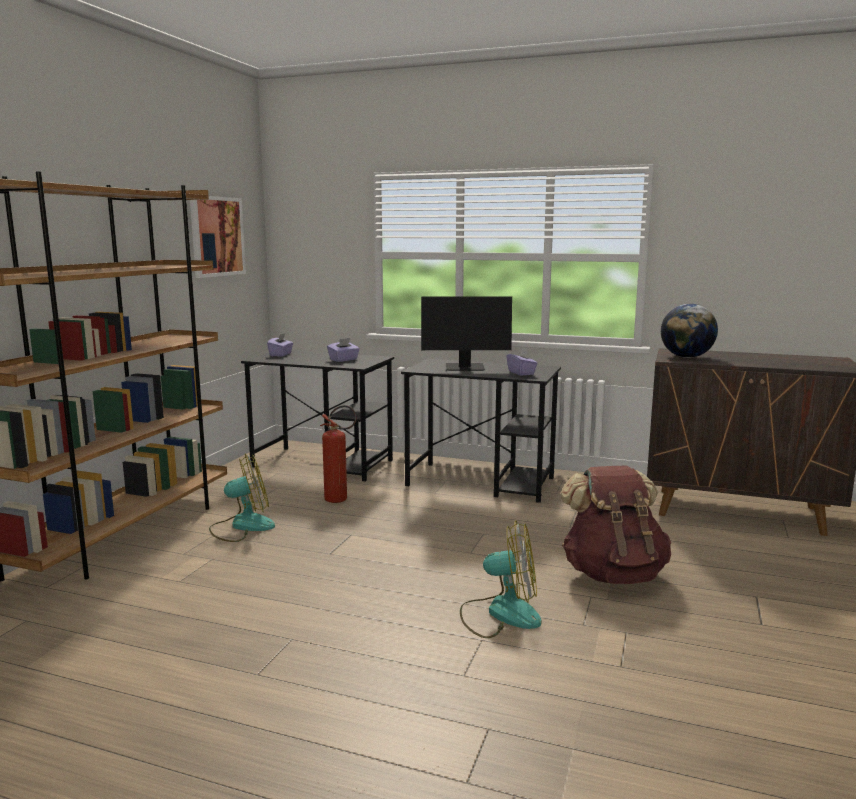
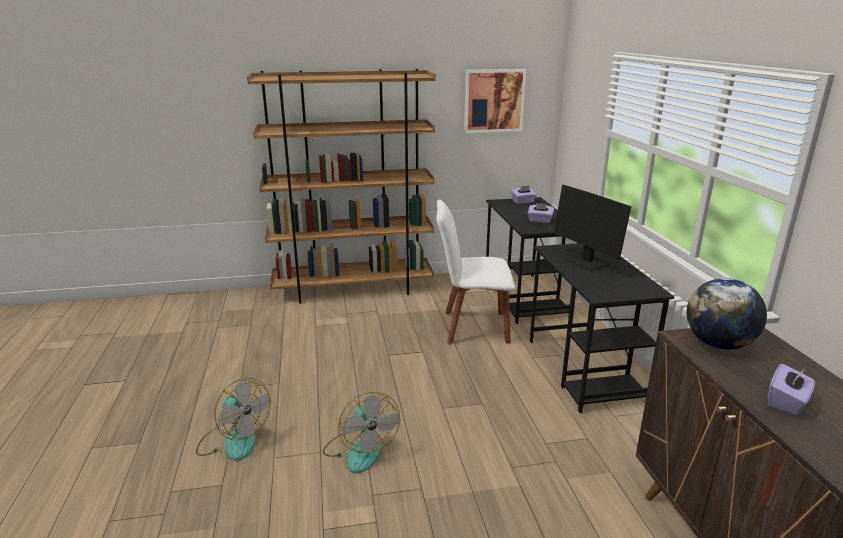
camera: 60 degrees right, 10 degrees up
(242, 526) = (396, 313): fan -> fan (233, 440)
(340, 500) = (471, 327): fire extinguisher -> white chair
(521, 373) = (607, 286): purple tissue box -> purple tissue box (786, 403)
(613, 574) = (473, 492): brown backpack -> none

